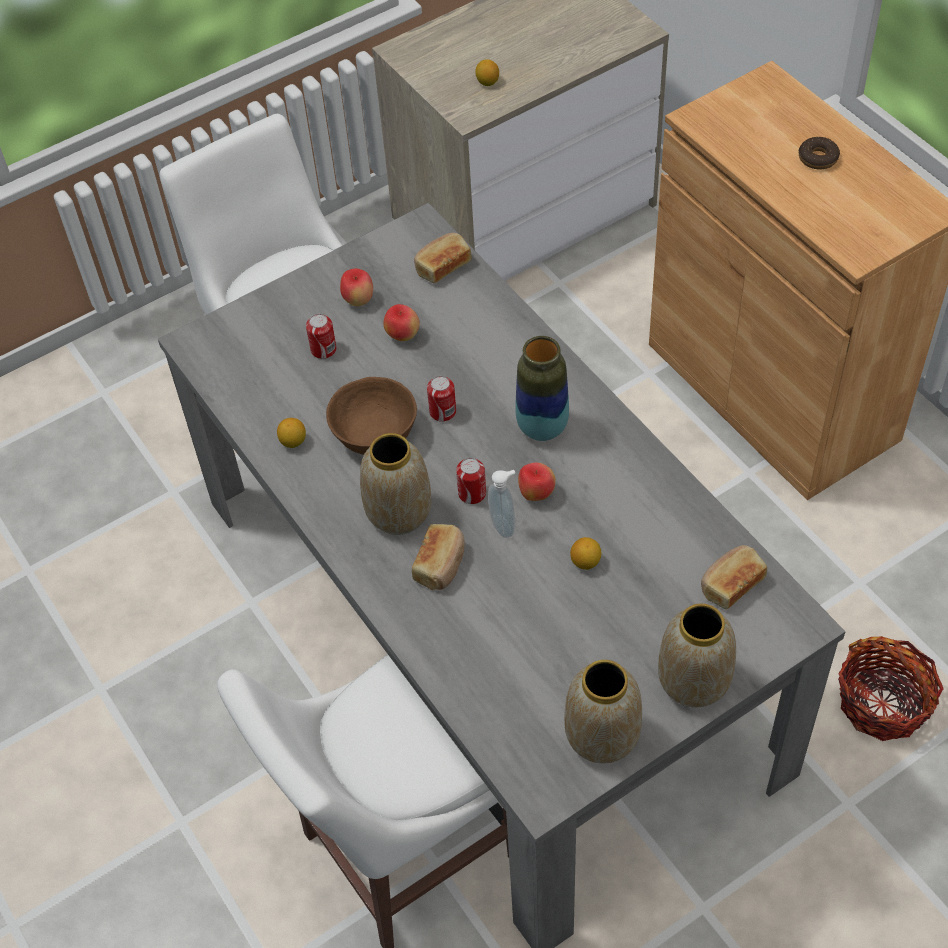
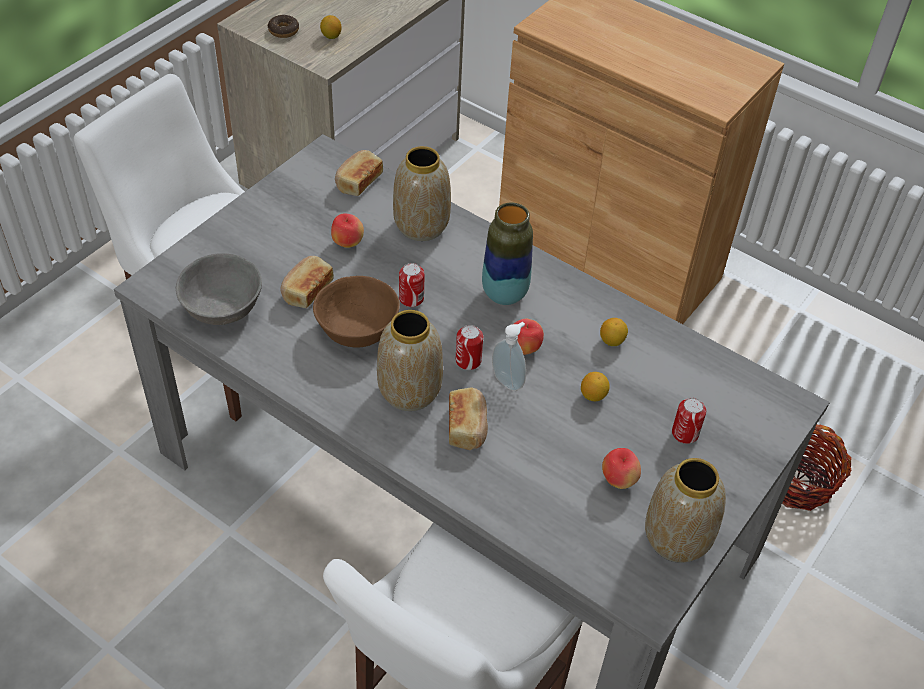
camera: 25 degrees left, 5 degrees down
(252, 381) = (223, 307): none -> grey bowl
(293, 442) = (284, 351): lemon -> lemon (612, 341)
(323, 349) = (279, 268): can -> can (685, 433)
(358, 300) = (294, 222): apple -> apple (618, 480)
(692, 682) = (729, 473): vase -> vase (420, 226)
(731, 584) = (721, 385): bread -> bread (306, 290)
(818, 158) = (651, 40): donut -> donut (283, 30)

